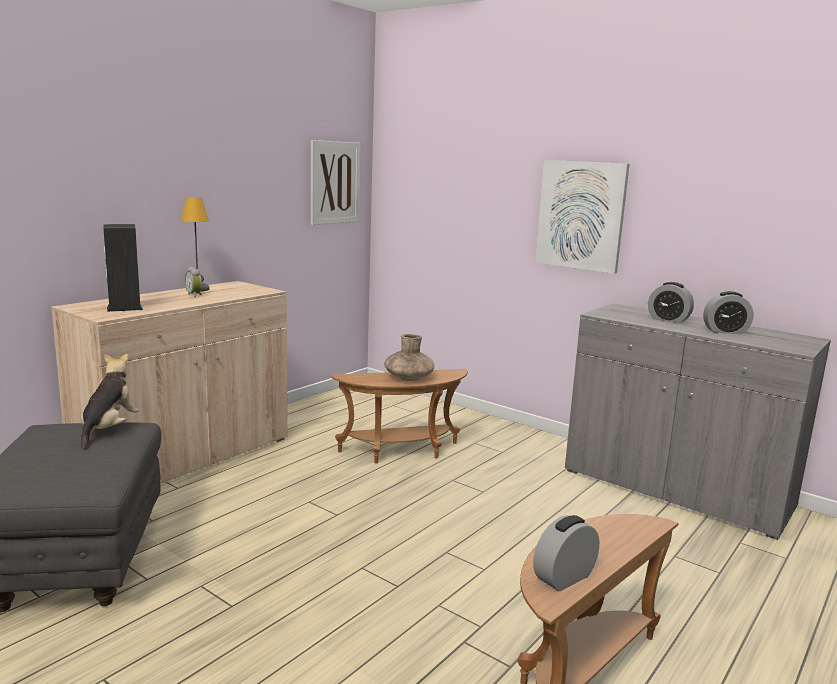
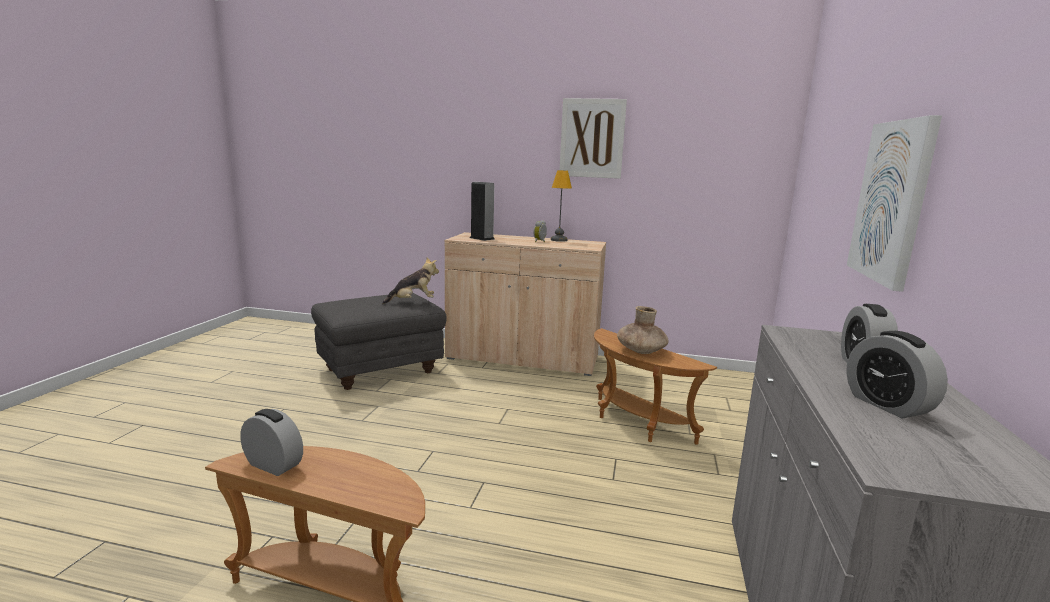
camera: 65 degrees right, 0 degrees up
(334, 182) = (736, 167): picture -> picture (592, 138)

